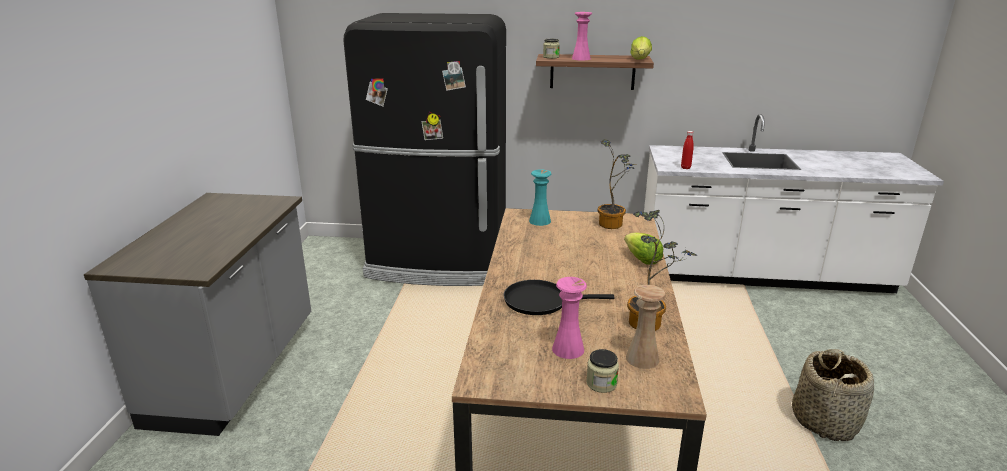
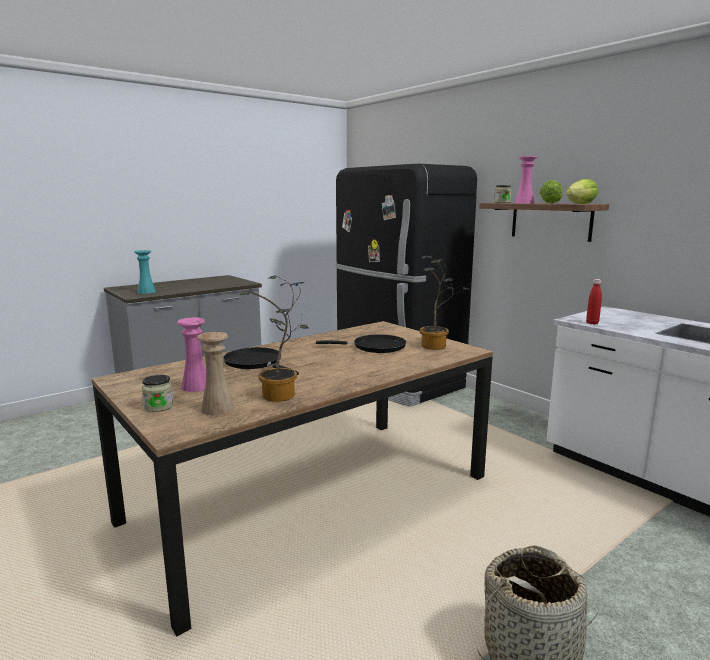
camera: 45 degrees right, 10 degrees down
(540, 221) = (385, 331): turquoise vase -> turquoise vase (146, 292)
(577, 242) = (375, 347): none -> black frying pan
(642, 260) = (392, 369): lettuce -> lettuce (549, 203)

